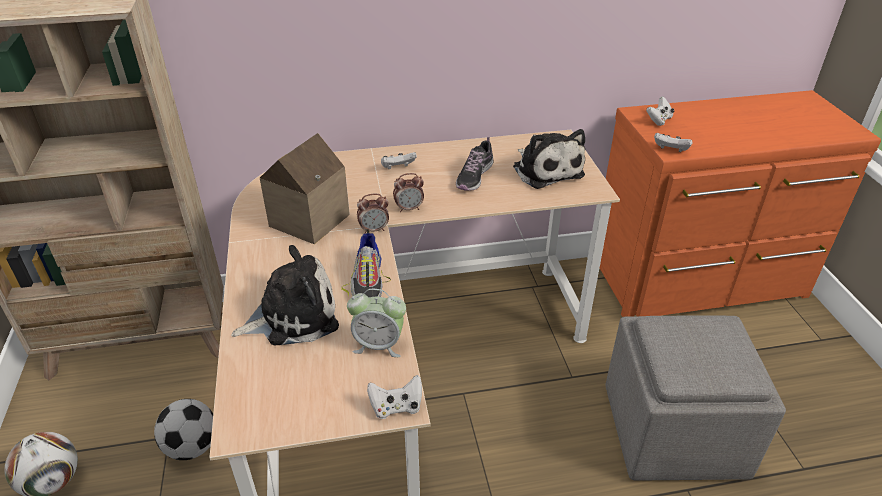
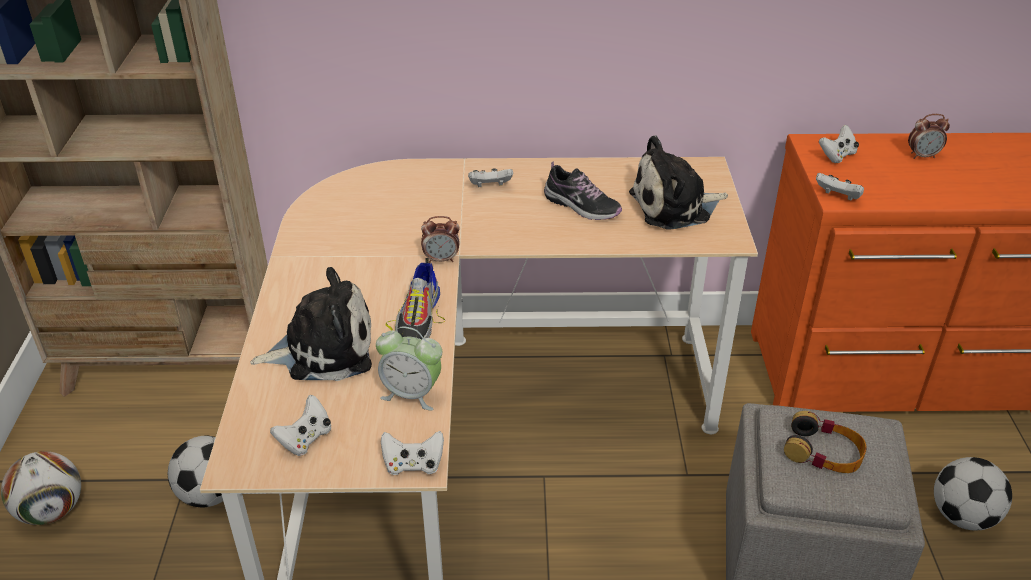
camera: 10 degrees right, 0 degrees up
(296, 397) = (305, 439): none -> white game controller
(306, 220) = (364, 239): toy house -> none
(409, 208) = (490, 238): alarm clock -> alarm clock (922, 156)
(474, 176) = (581, 206): shoe -> shoe turned 90 degrees counterclockwise
(546, 170) = (675, 206): plush toy -> plush toy turned 90 degrees clockwise
(695, 348) = (823, 452): none -> headphones
(777, 381) = (961, 517): none -> football

